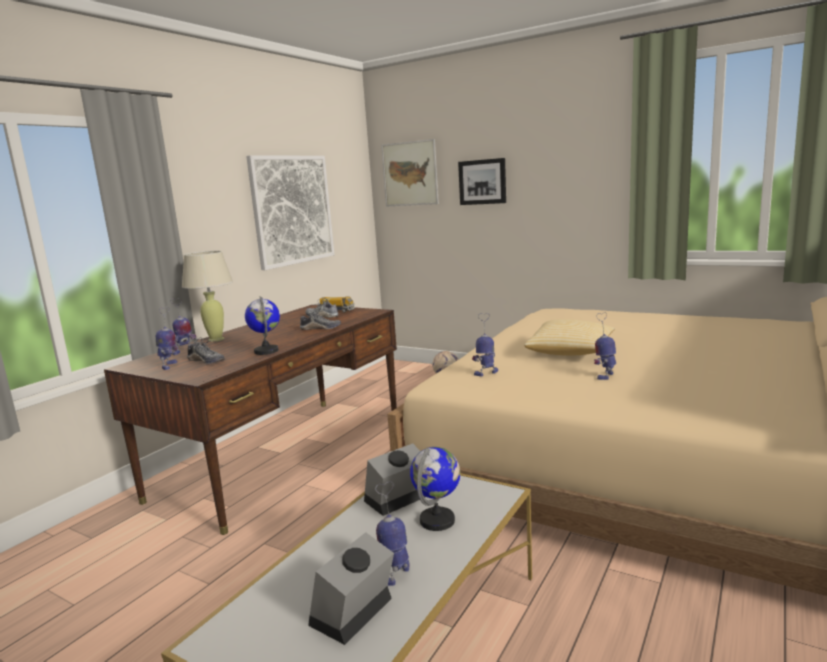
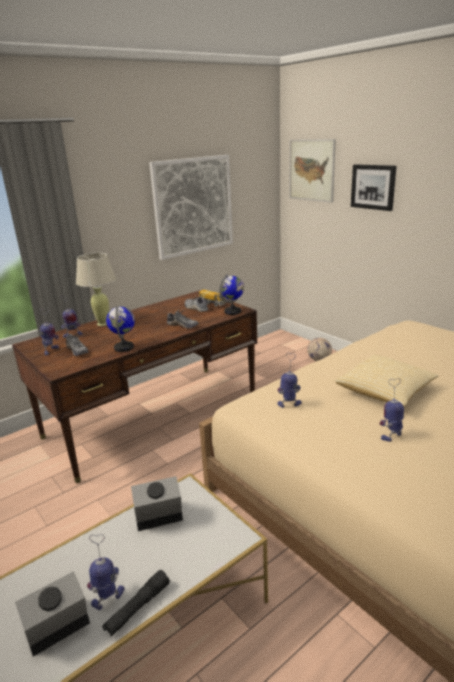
camera: 20 degrees right, 10 degrees up
(437, 520) = (173, 551): globe -> globe (233, 312)
(438, 571) = (138, 608): none -> black flashlight

